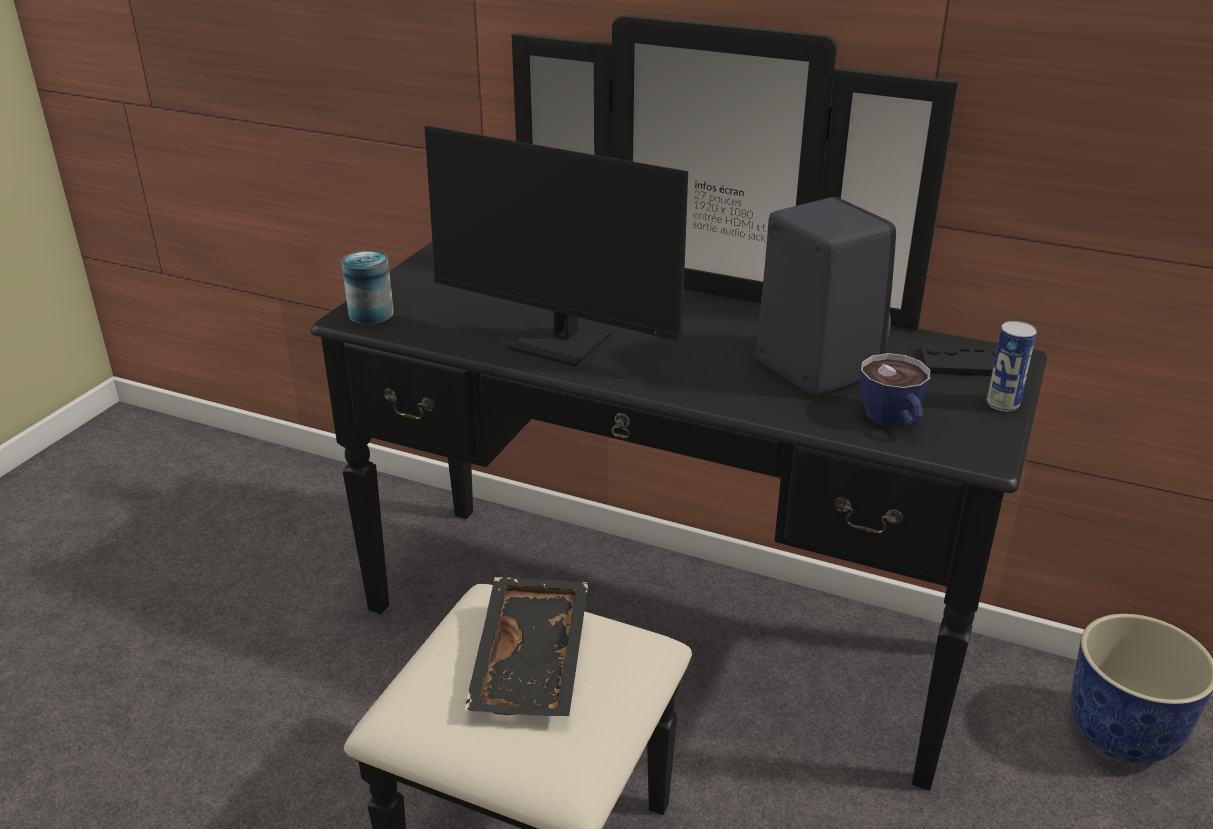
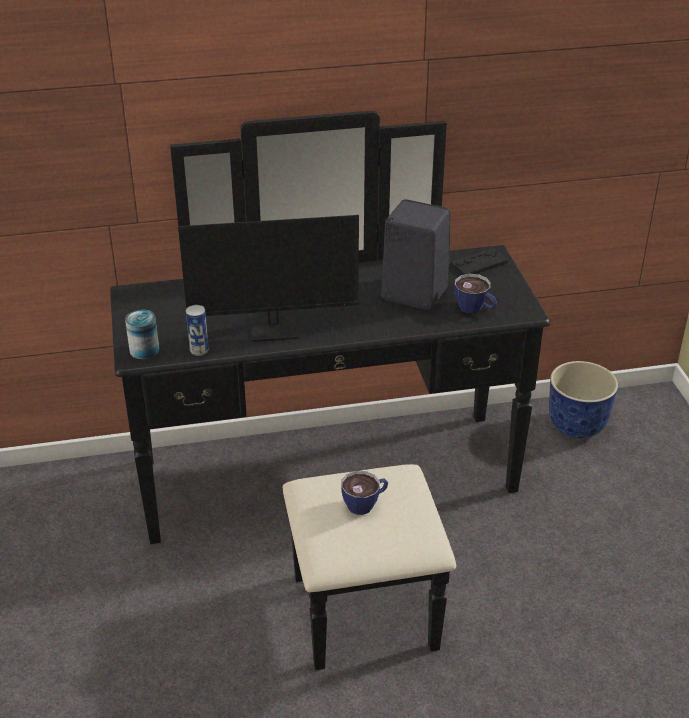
camera: 35 degrees left, 5 degrees up
(534, 662) = (365, 504): black tray -> cup
(1002, 404) = (511, 281): can -> can (199, 350)

